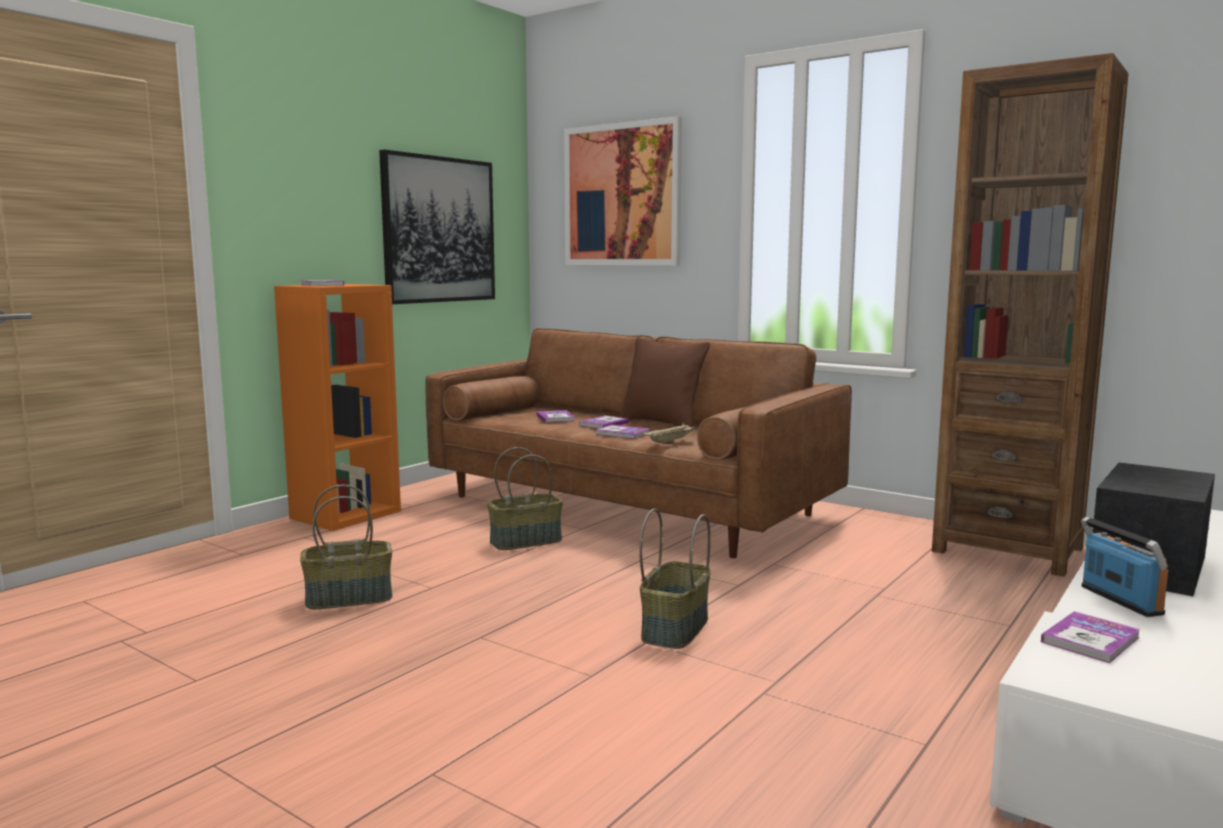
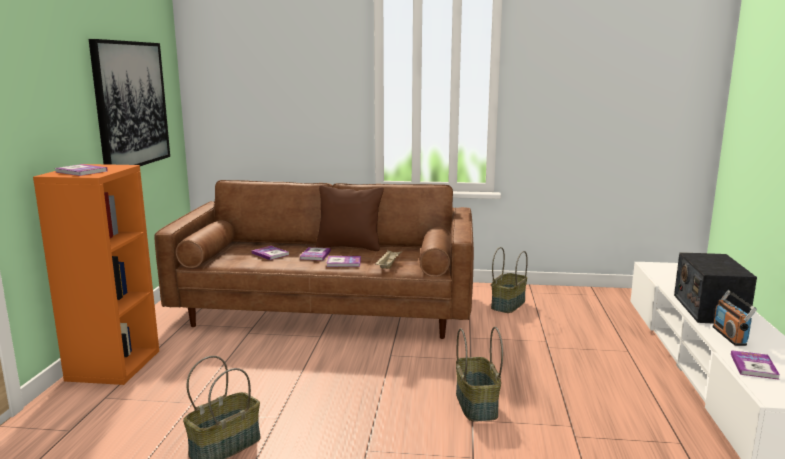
camera: 30 degrees left, 5 degrees up
(526, 541) = (294, 357): basket -> basket (507, 304)
(622, 195) = (271, 71): picture -> none
(1007, 549) = (570, 298): brown bookcase -> none
(1119, 600) = (729, 336): radio -> radio turned 135 degrees counterclockwise

